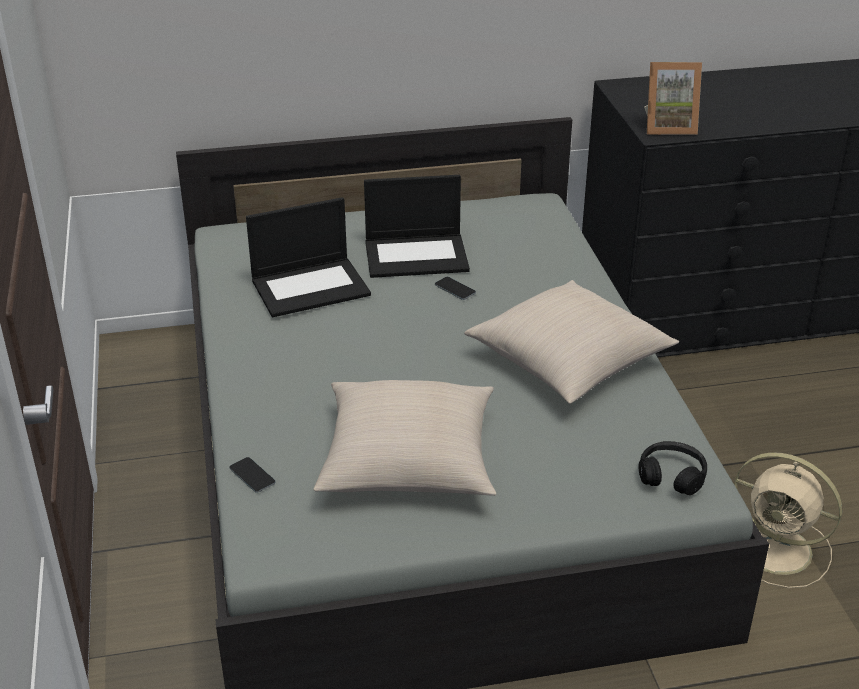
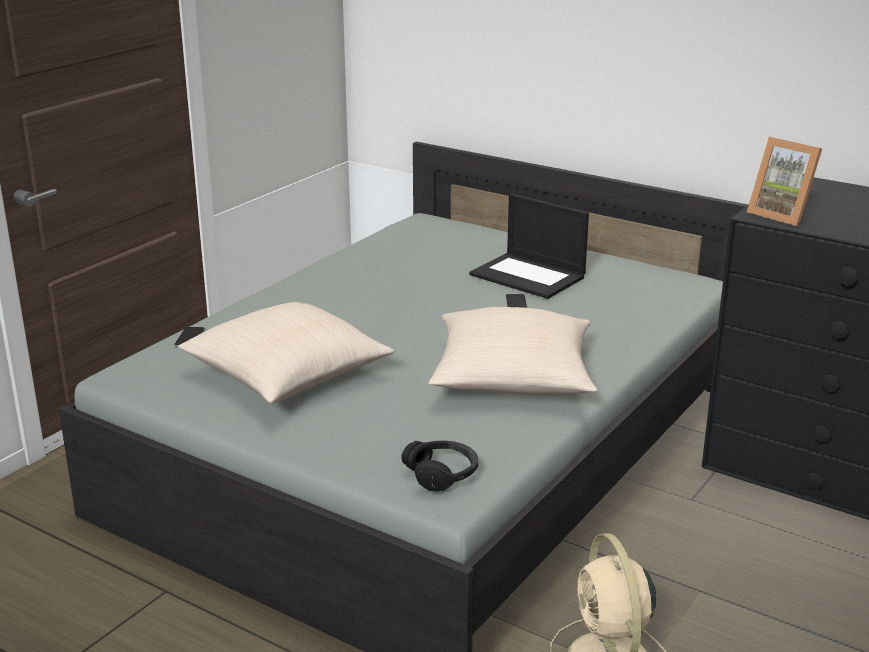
camera: 45 degrees right, 10 degrees down
(311, 286) = (417, 263): laptop -> none

